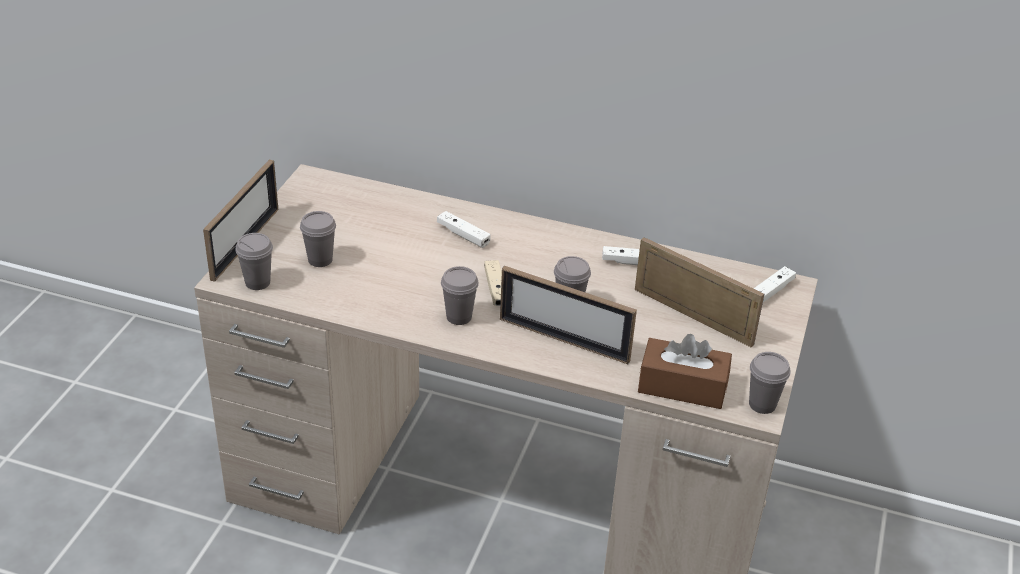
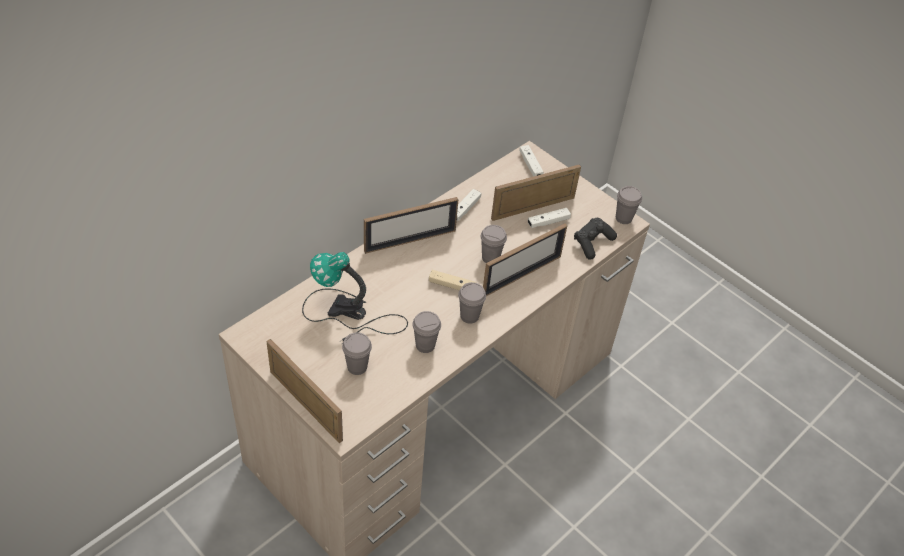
camera: 65 degrees left, 10 degrees up
(257, 282) = (361, 414): grey cup -> grey cup (425, 345)
(389, 232) = (350, 315): none -> table lamp
(463, 235) = (380, 277): white game controller -> white game controller (548, 222)
(538, 238) = (410, 241): none -> picture frame
(682, 386) = (592, 243): brown tissue box -> black game controller

